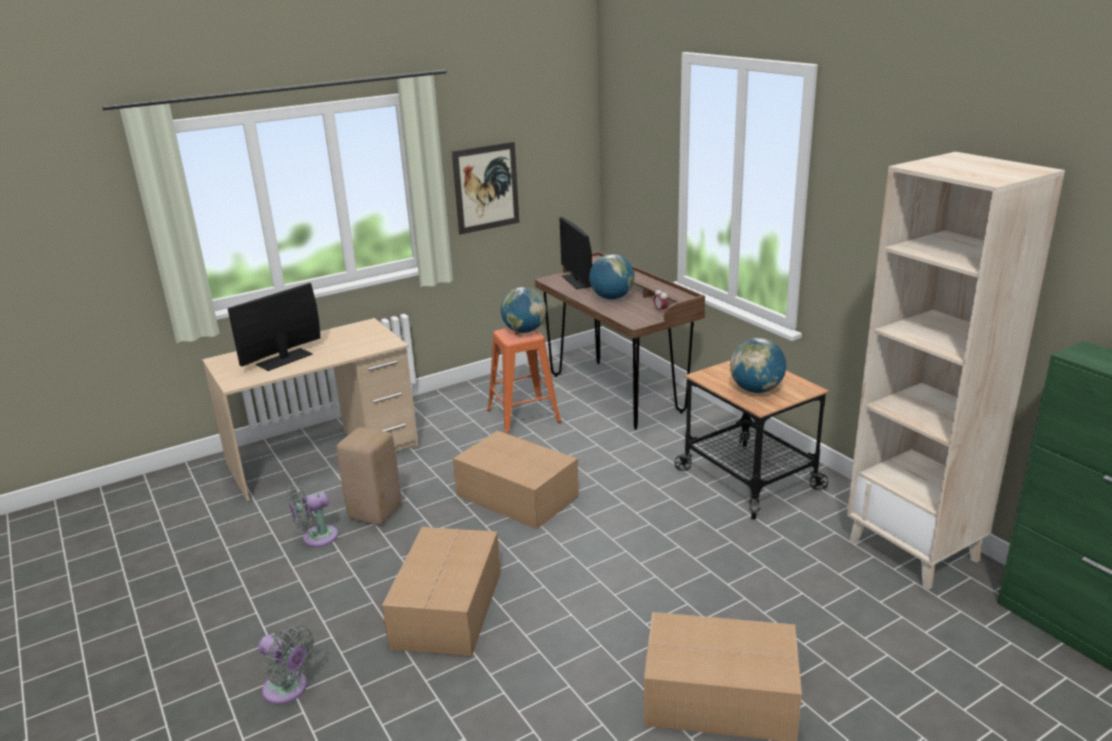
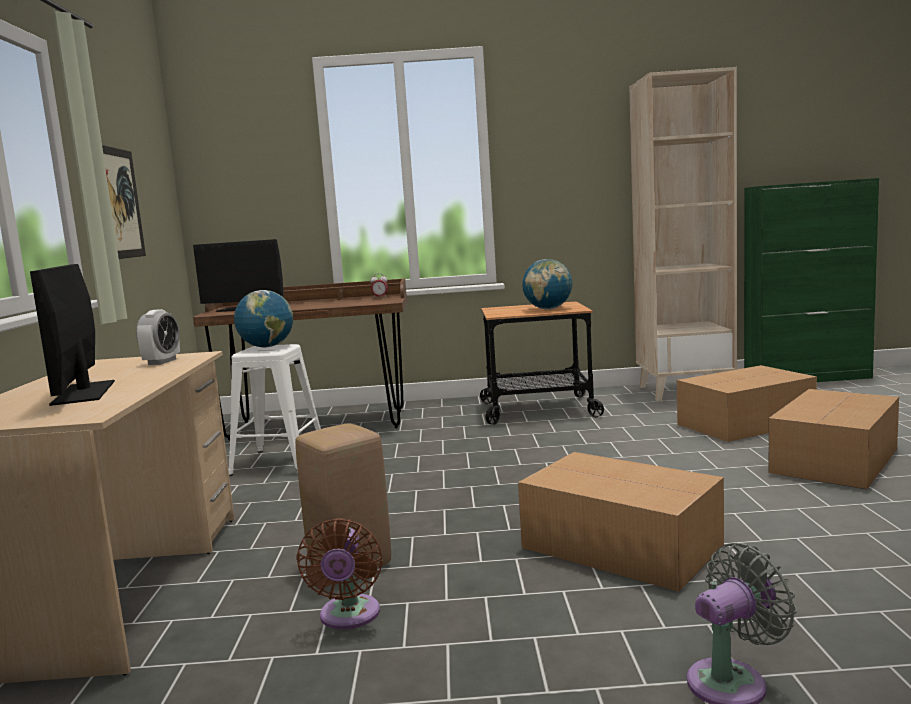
camera: 60 degrees left, 15 degrees down
(316, 538) = (349, 617): grey fan -> brown fan
(368, 343) = (162, 362): none -> alarm clock
(516, 495) = (434, 485): cardboard box -> cardboard box (743, 423)
(522, 416) = (278, 462): orange stool -> white stool
(612, 298) = (315, 304): globe -> none

